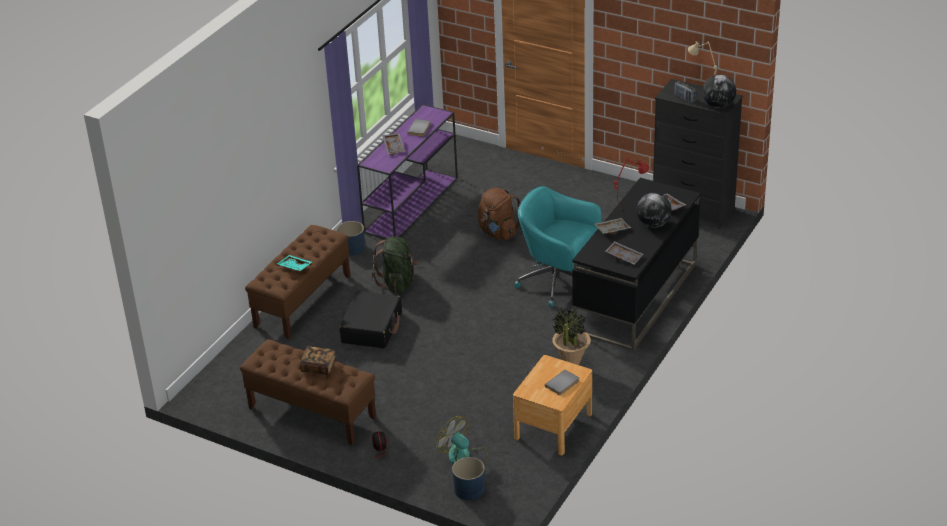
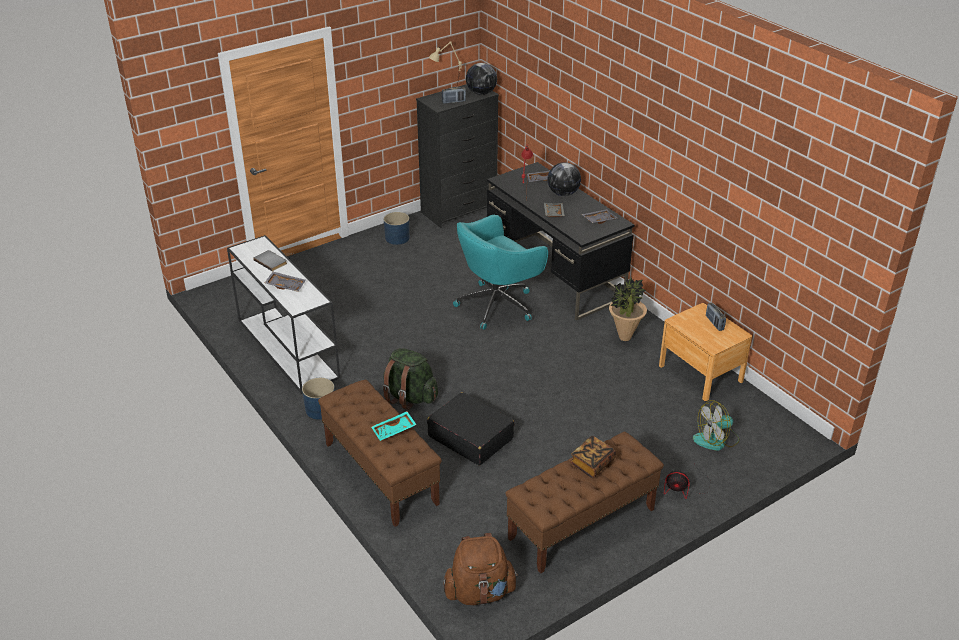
camera: 65 degrees left, 0 degrees up
(411, 204) = (287, 348): purple console table -> white console table
(469, 489) = (763, 450): blue planter -> blue planter (397, 238)
(498, 232) = (389, 312): brown backpack -> brown backpack (479, 592)
(563, 384) = (714, 323): grey book -> radio

